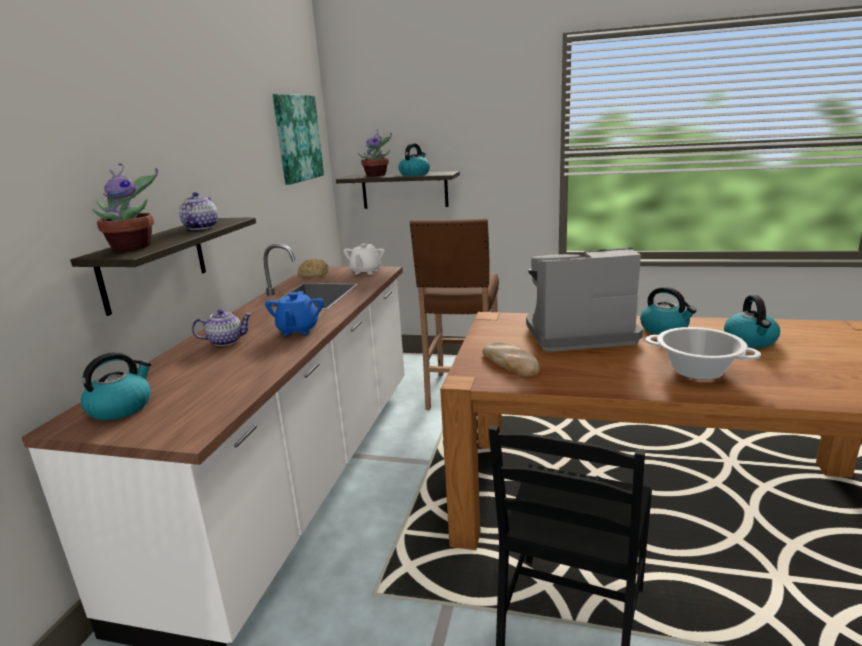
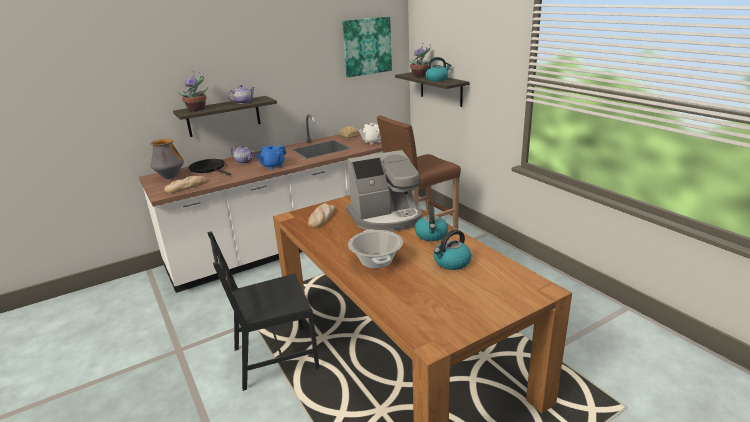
camera: 45 degrees right, 5 degrees up
(121, 407) = (170, 177): kettle -> vase
(180, 369) = (209, 169): none -> black frying pan
(210, 405) = (186, 186): none -> bread
(577, 333) = (386, 217): coffee machine -> coffee machine turned 120 degrees clockwise

